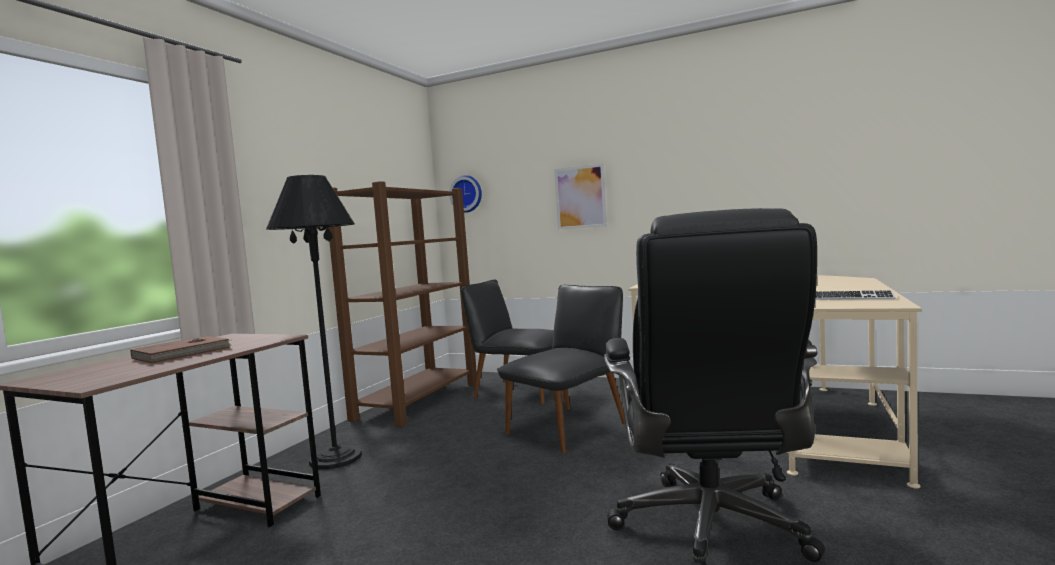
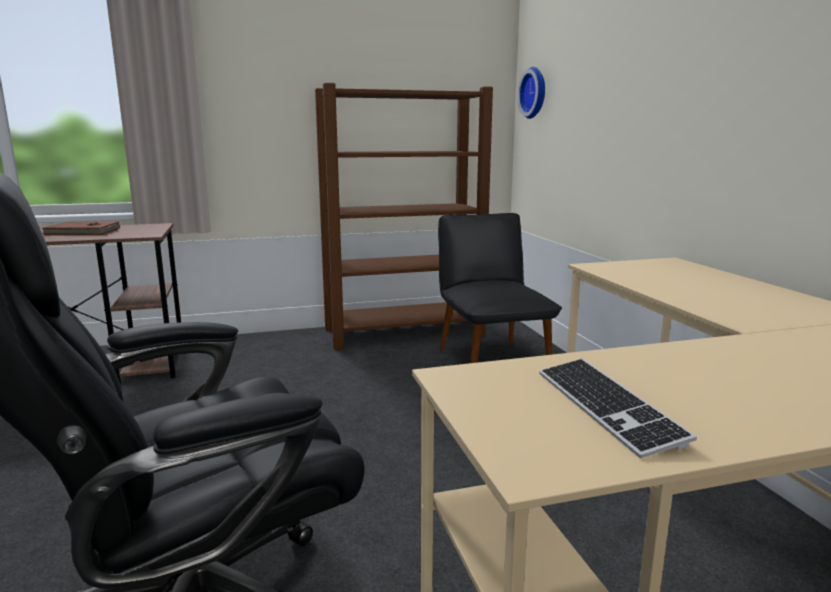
camera: 50 degrees right, 10 degrees up
(335, 458) = (247, 354): black floor lamp -> none
(566, 428) = (413, 422): black chair -> none
(580, 197) = (630, 104): picture -> none

